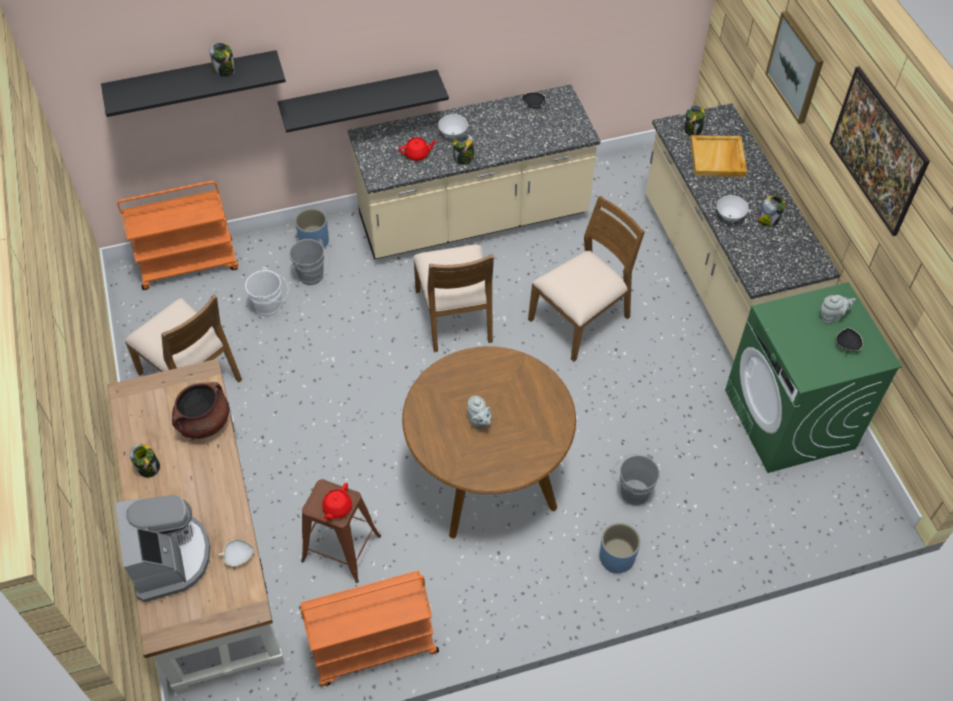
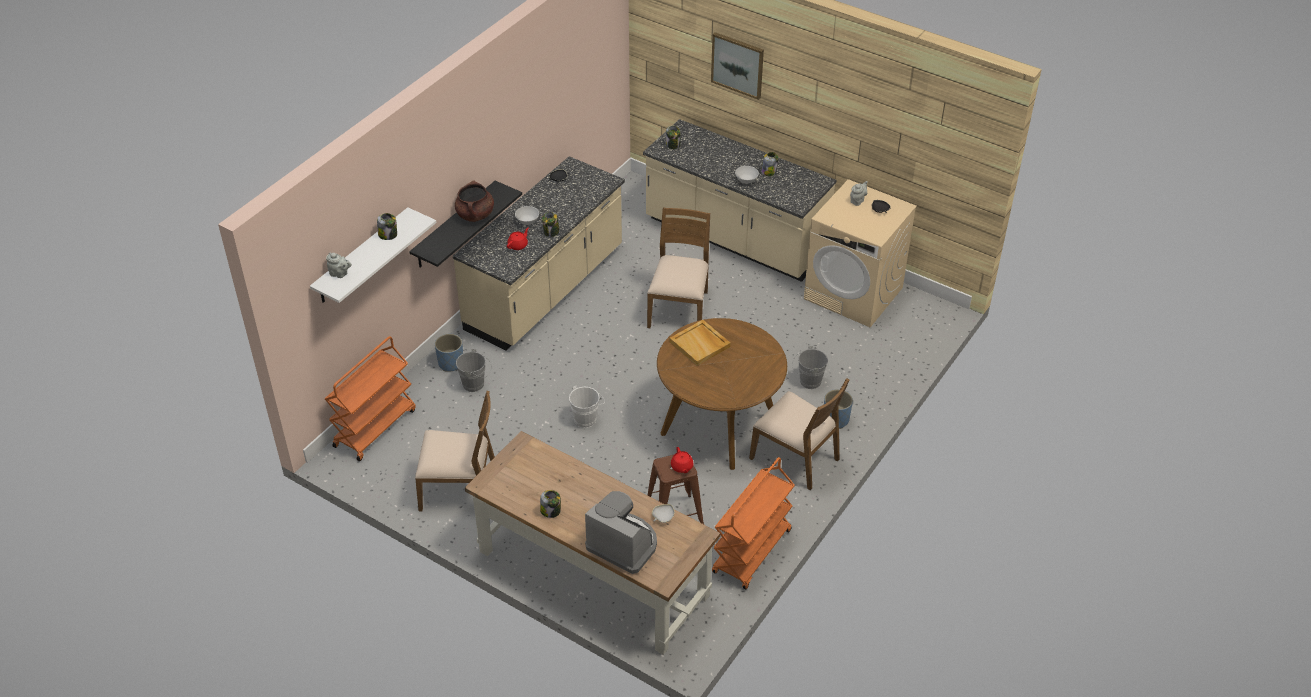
camera: 40 degrees left, 10 degrees down
(193, 80) = (362, 256): black shelf -> white shelf
(204, 423) = (556, 468): brown cooking pot -> brown cooking pot (475, 215)
(271, 307) = (468, 418): white bucket -> white bucket (587, 418)
(455, 316) = (599, 352): brown chair -> brown chair (795, 458)
(479, 421) = (720, 368): grey teapot -> grey teapot (340, 274)
(718, 158) = (705, 153): beige tray -> beige tray (700, 344)
(789, 420) = (854, 293): green washing machine -> beige washing machine
(870, 169) = (834, 97): picture -> none

